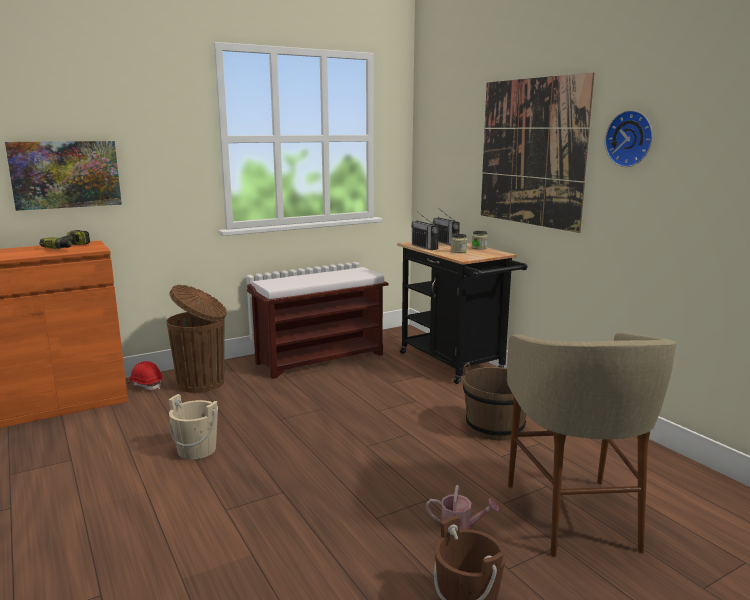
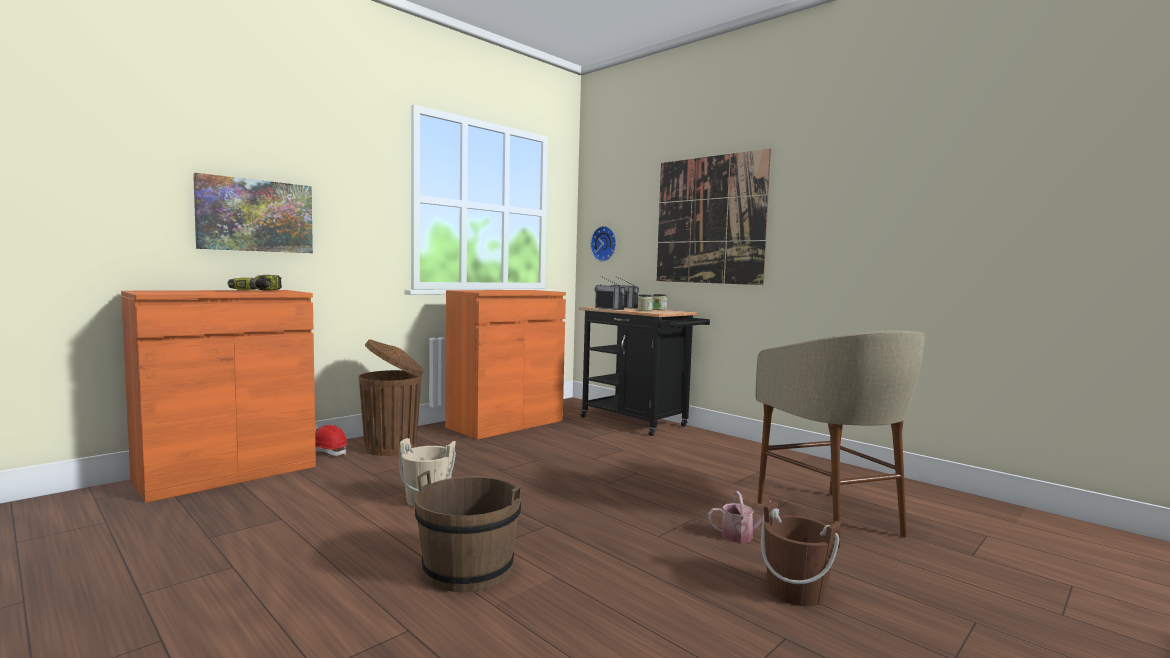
camera: 15 degrees left, 10 degrees down
(321, 358) = (505, 424): brown bench -> orange cabinet
(495, 427) = (711, 463): brown bucket -> brown bucket (468, 570)
(631, 138) = (809, 200): wall clock -> wall clock (605, 243)

